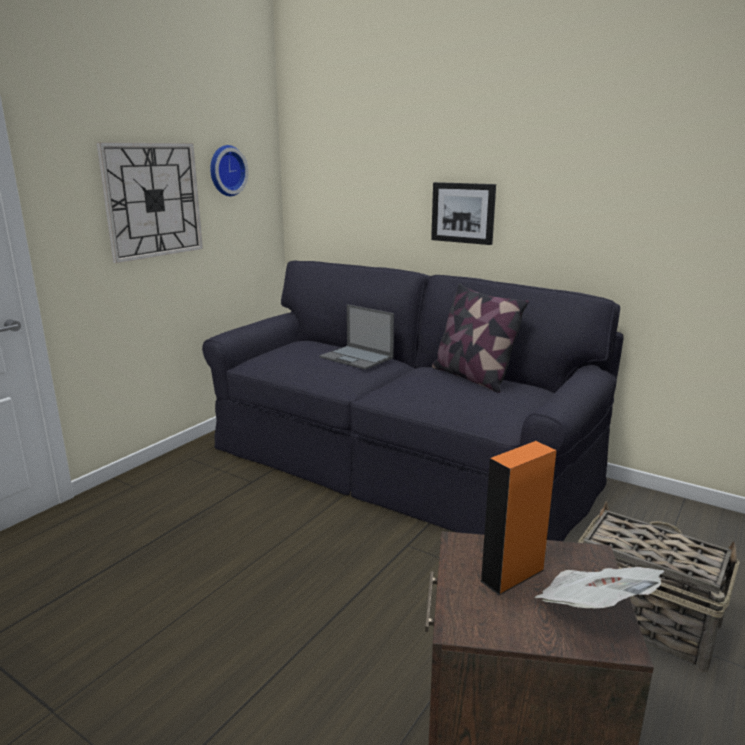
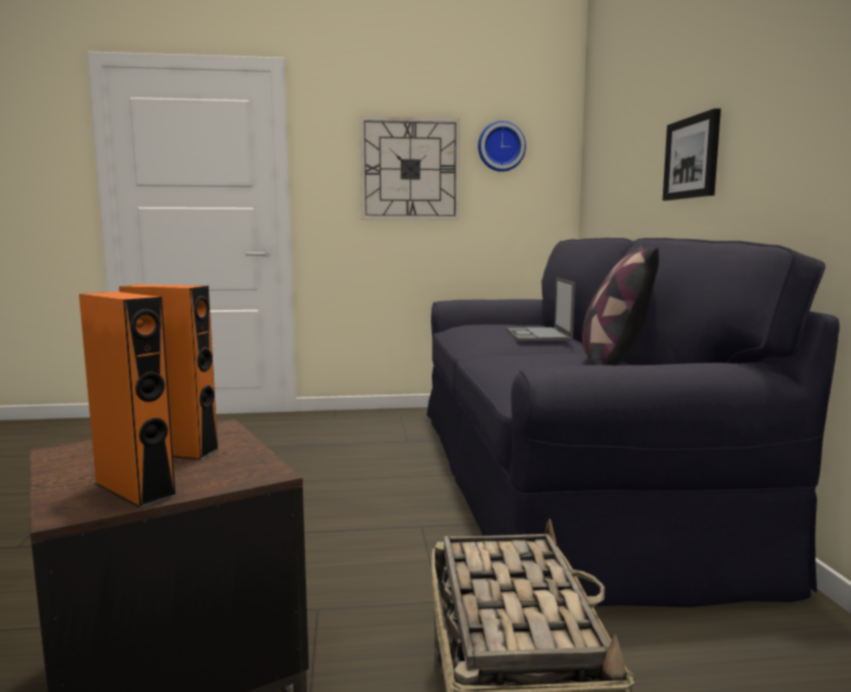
camera: 50 degrees right, 10 degrees down
(592, 609) = (135, 489): newspaper -> orange speaker

